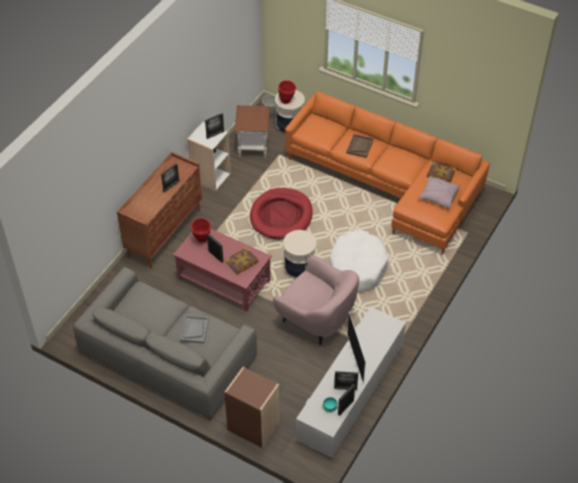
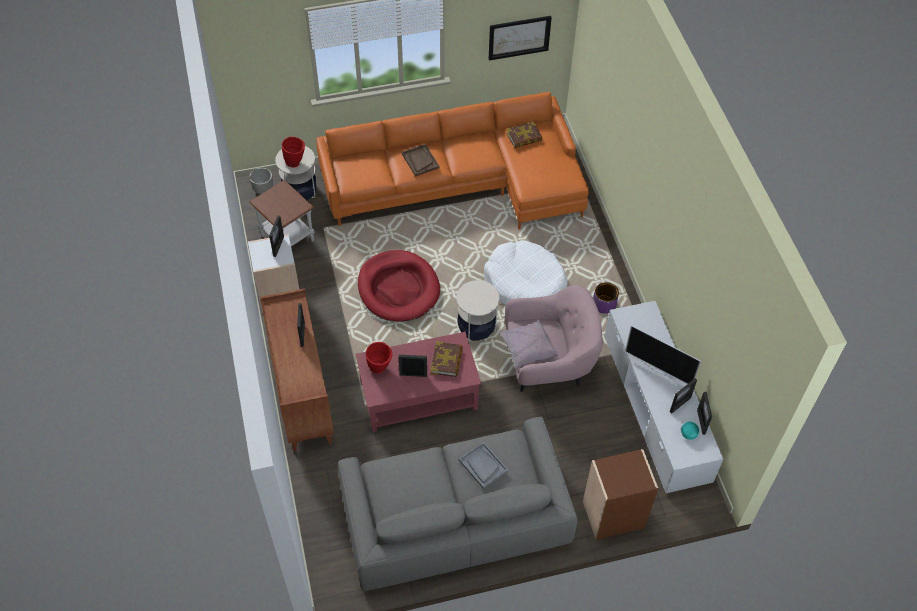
camera: 45 degrees left, 5 degrees up
(392, 313) = (604, 304): none -> purple planter
(438, 196) = (546, 159): purple pillow -> purple pillow (527, 349)
(474, 100) = (519, 37): none -> picture

